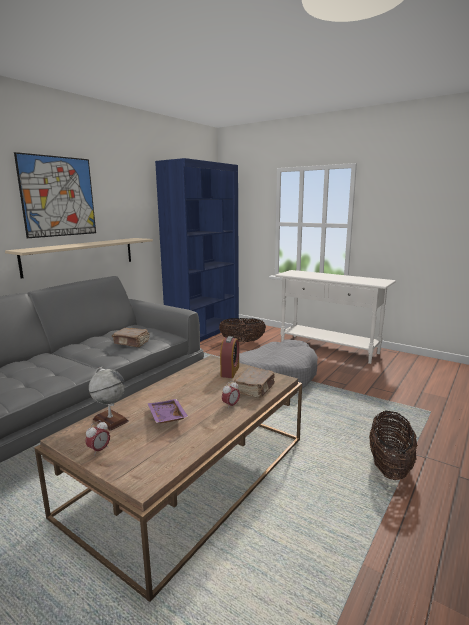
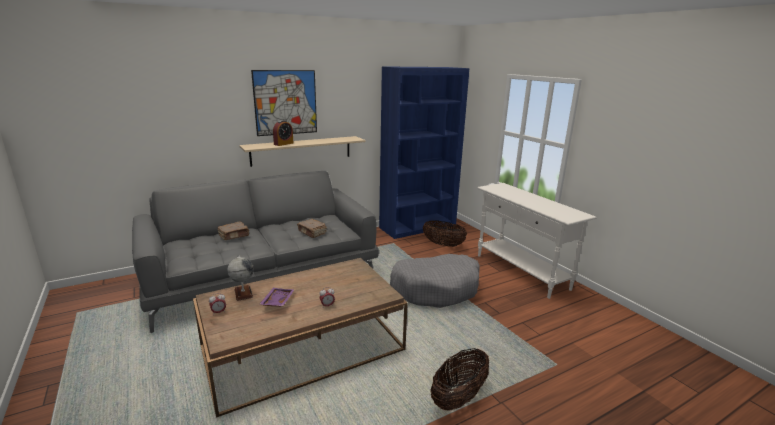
camera: 25 degrees right, 5 degrees up
(230, 371) = (358, 276): alarm clock -> alarm clock (283, 144)
(255, 389) = (359, 297): brown book -> brown book (234, 236)

